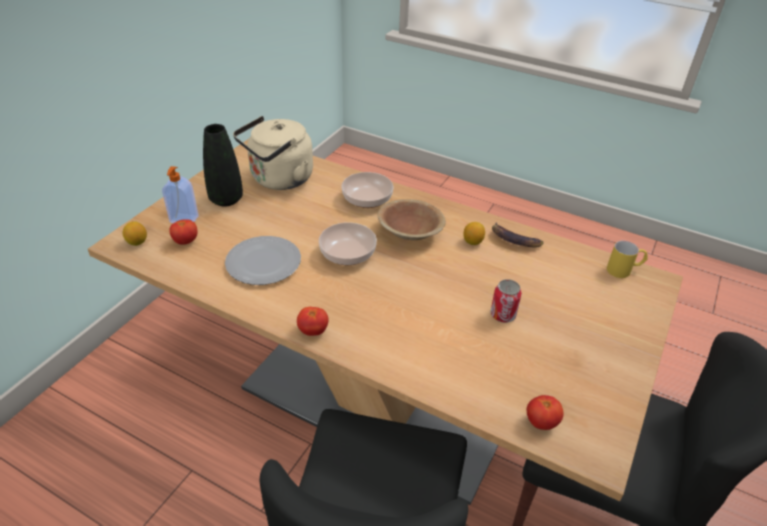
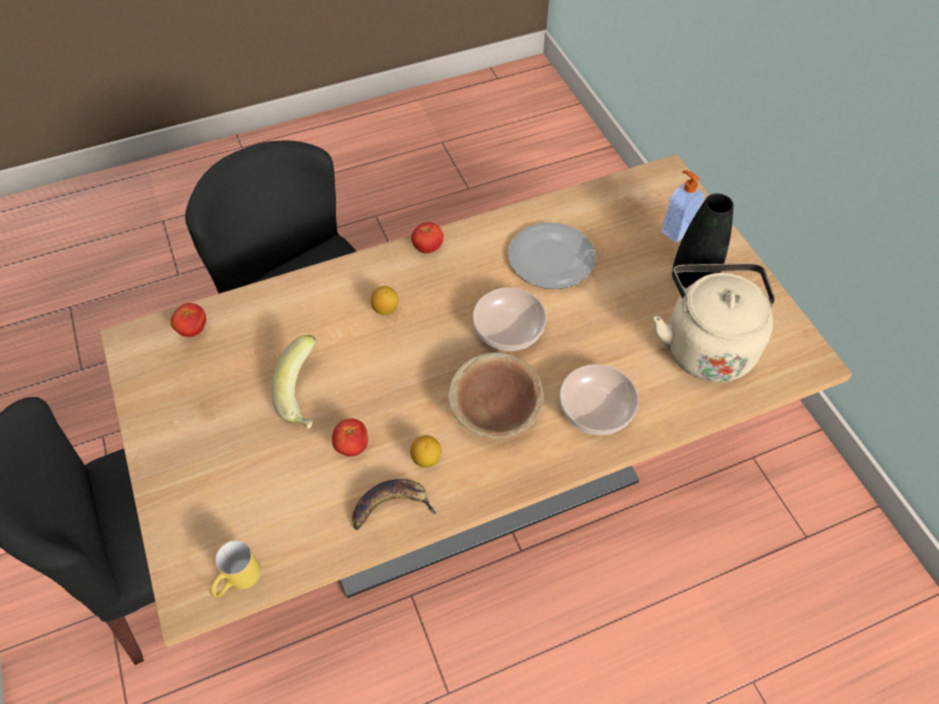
camera: 130 degrees right, 15 degrees up
(137, 242) = (660, 186): lemon -> lemon (385, 309)
(186, 241) = (634, 218): tomato -> tomato (352, 446)
(503, 315) = (307, 395): can -> banana

